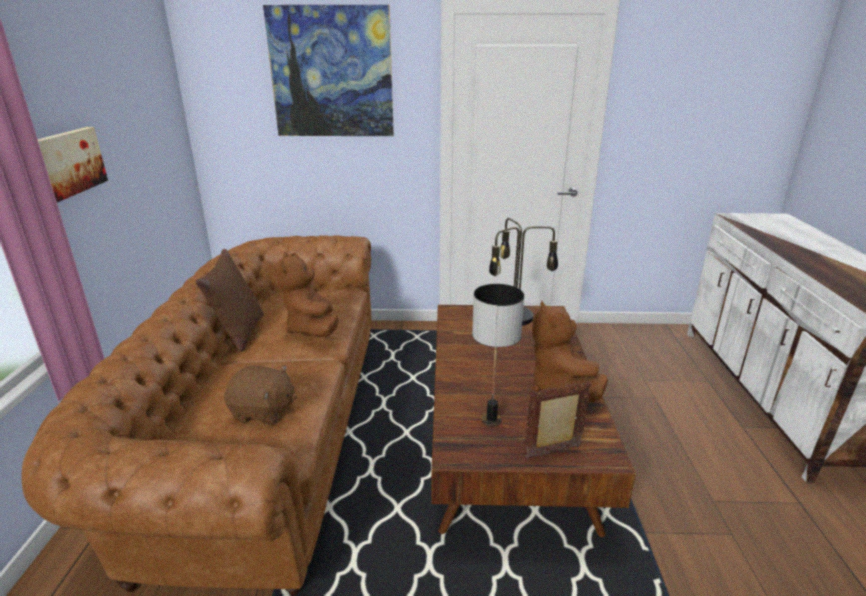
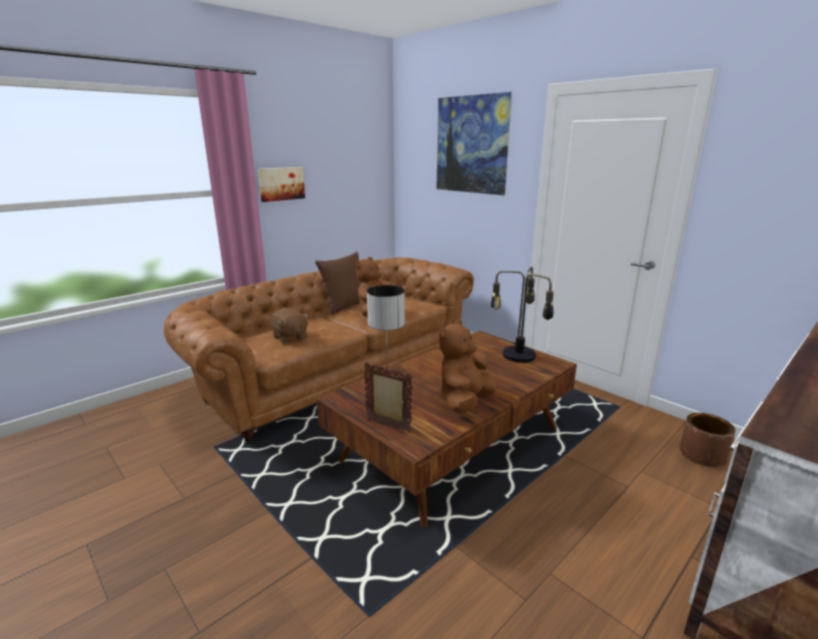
camera: 45 degrees right, 5 degrees down
(653, 346) = (702, 455): none -> brown planter

